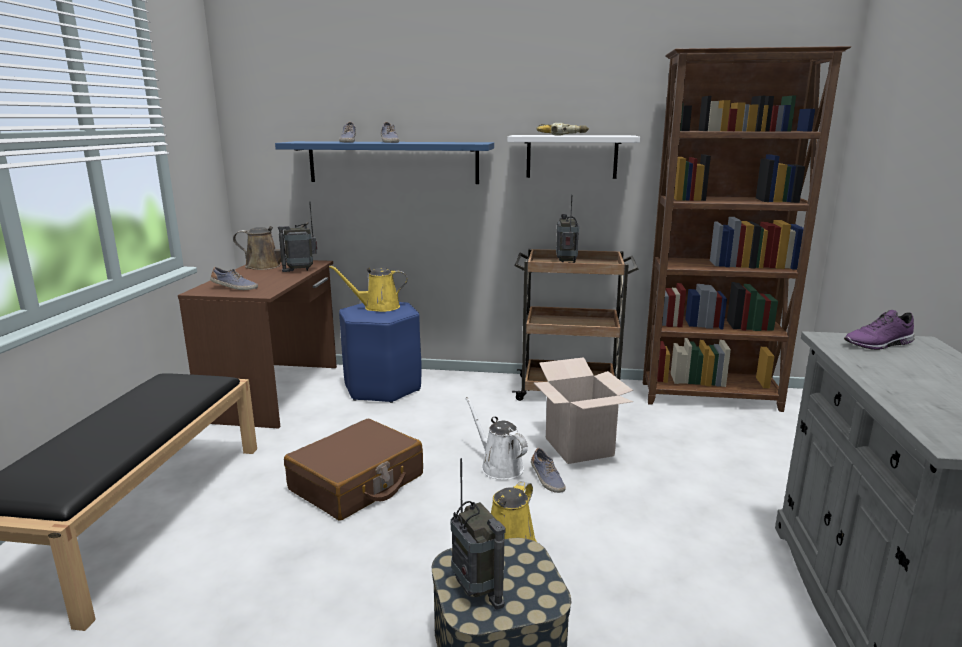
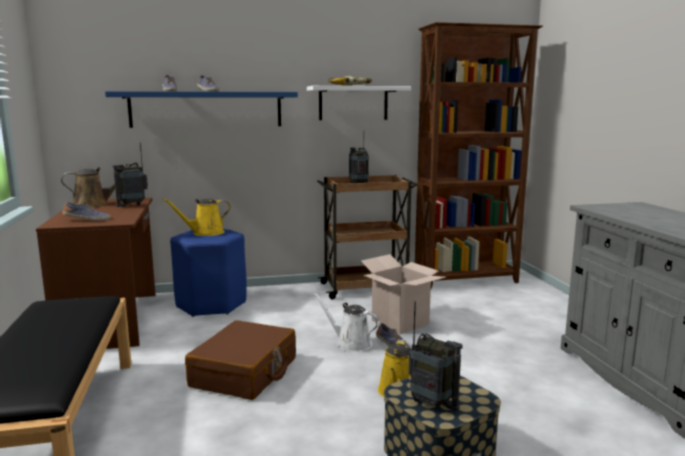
camera: 20 degrees left, 5 degrees down
(879, 344) = (620, 207): purple shoe -> none

